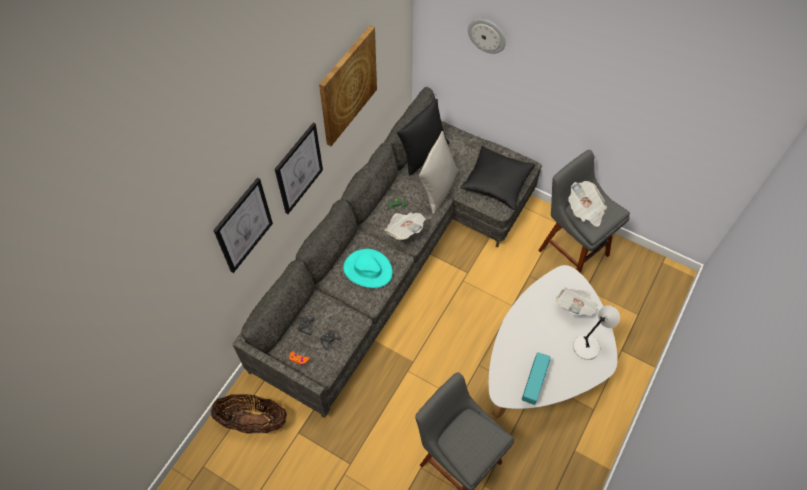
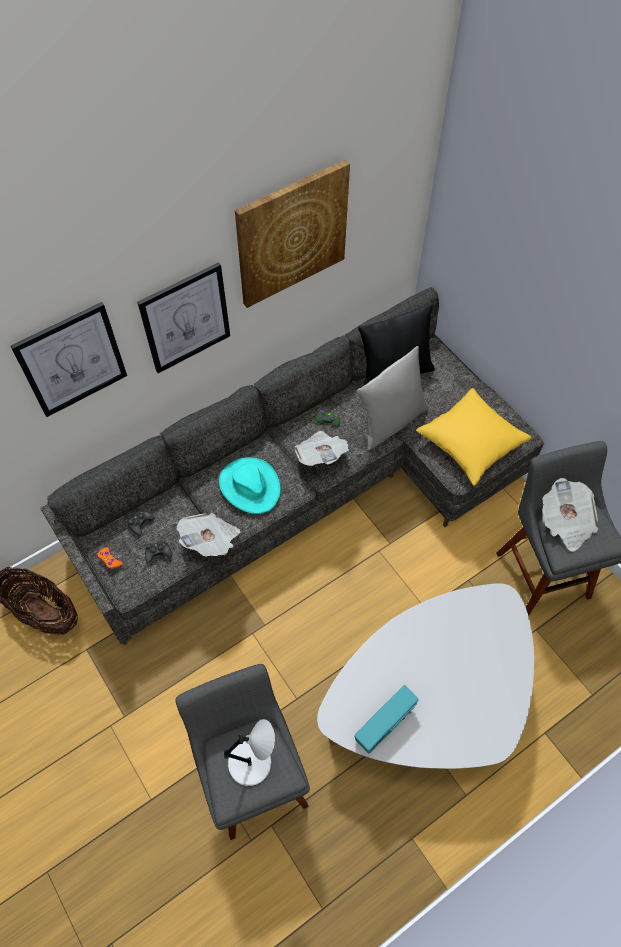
camera: 25 degrees right, 0 degrees up
(487, 35) = (513, 231): wall clock -> none
(496, 183) = (470, 442): black pillow -> yellow pillow
(575, 306) = (495, 646): newspaper -> newspaper (211, 540)
(587, 346) = (484, 708): grey table lamp -> grey table lamp (252, 762)

